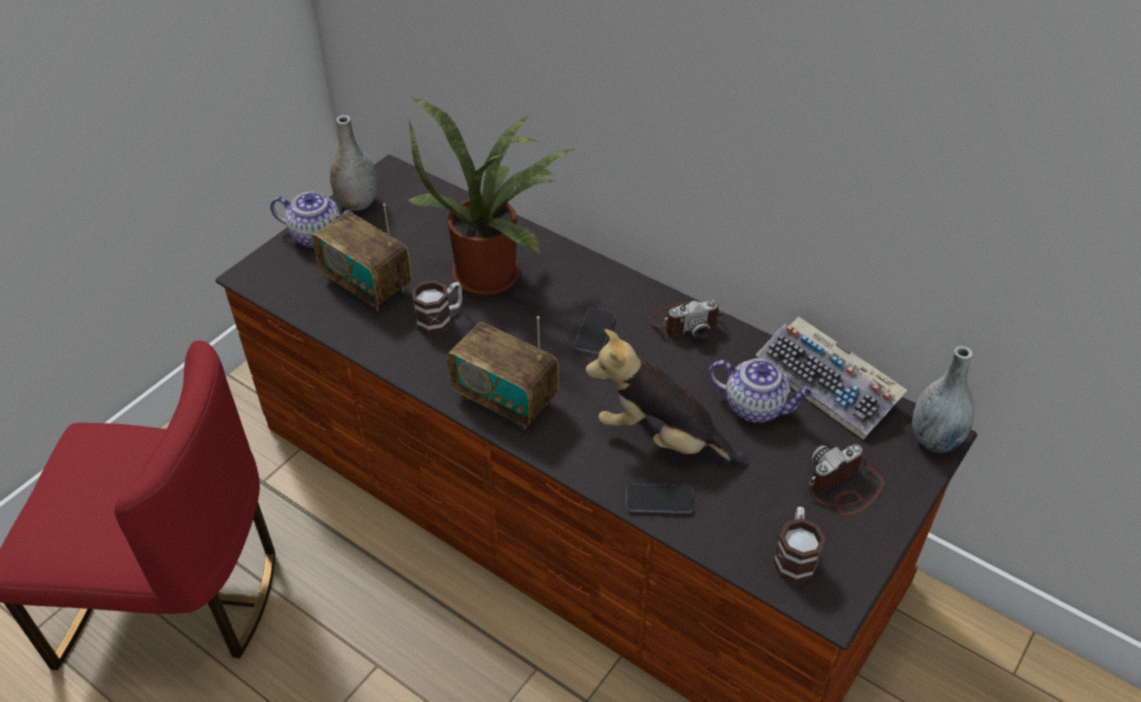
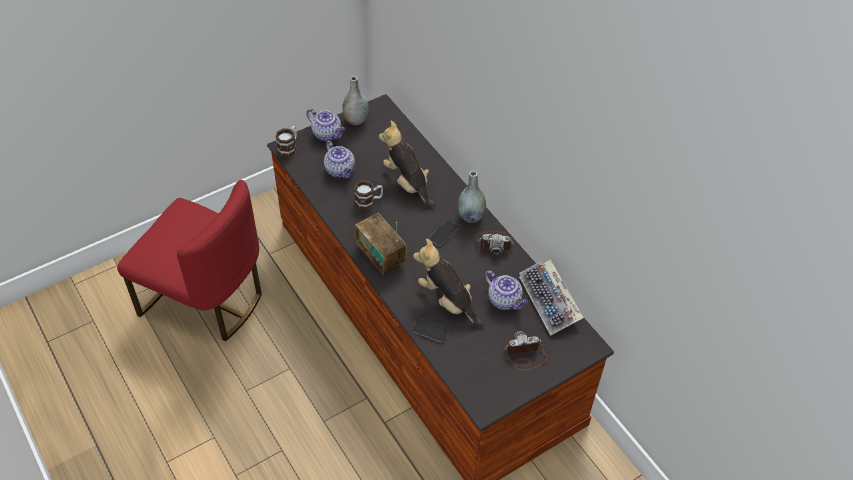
camera: 20 degrees right, 5 degrees up
(367, 285) = (340, 170): radio -> teapot
(492, 272) = (407, 183): potted plant -> plush toy
(794, 556) = (480, 380): mug -> mug (289, 147)
(934, 440) = (587, 348): grey vase -> grey vase (470, 216)

